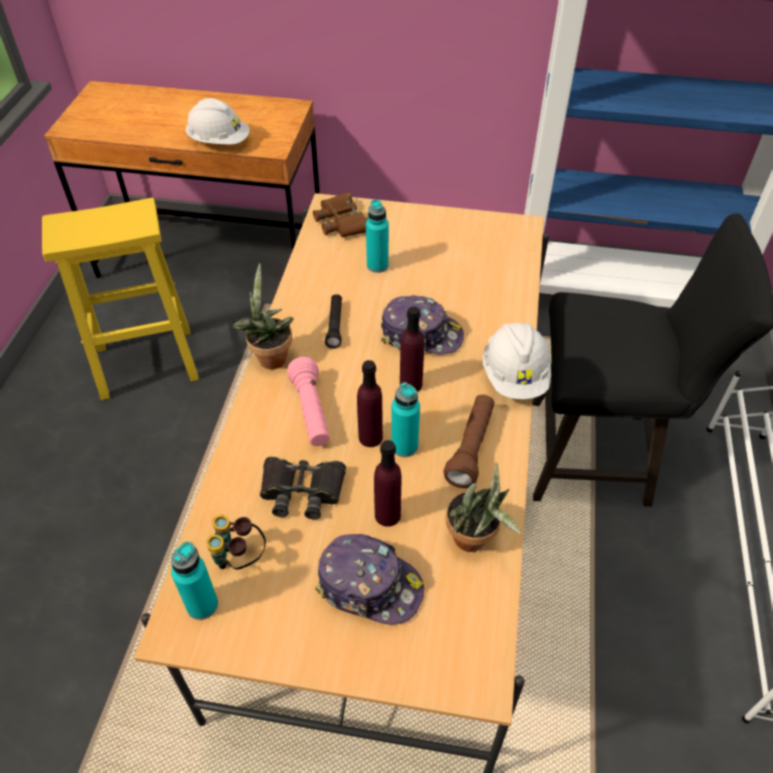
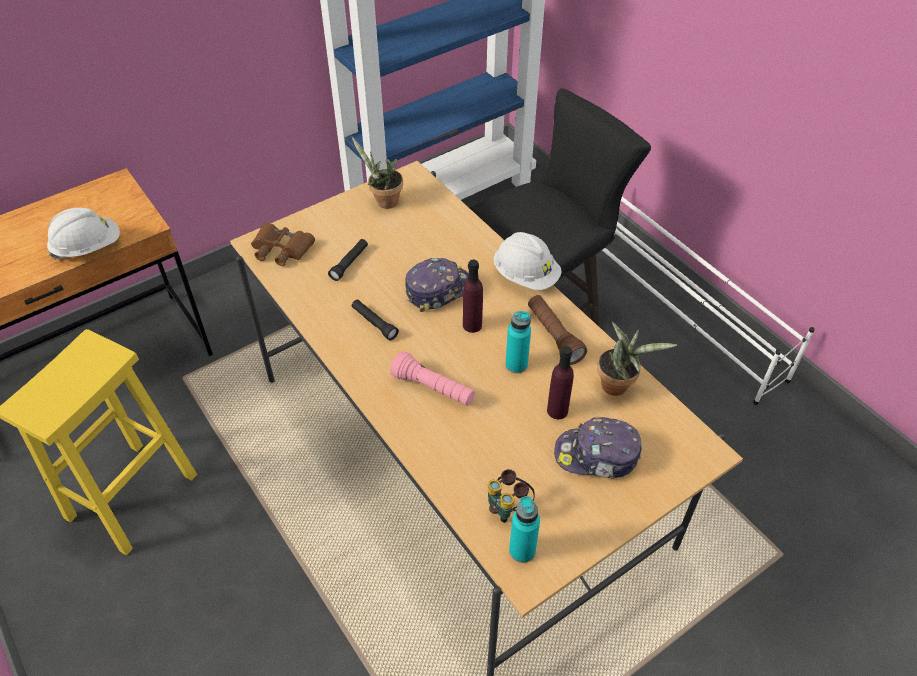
camera: 45 degrees left, 0 degrees up
(270, 356) = (357, 375): potted plant -> potted plant (384, 201)
(302, 490) = (491, 438): black binoculars -> none
(369, 585) = (597, 455): cap -> cap turned 150 degrees counterclockwise
(370, 437) = (490, 375): purple bottle -> none
(377, 265) = (349, 263): turquoise bottle -> black flashlight

